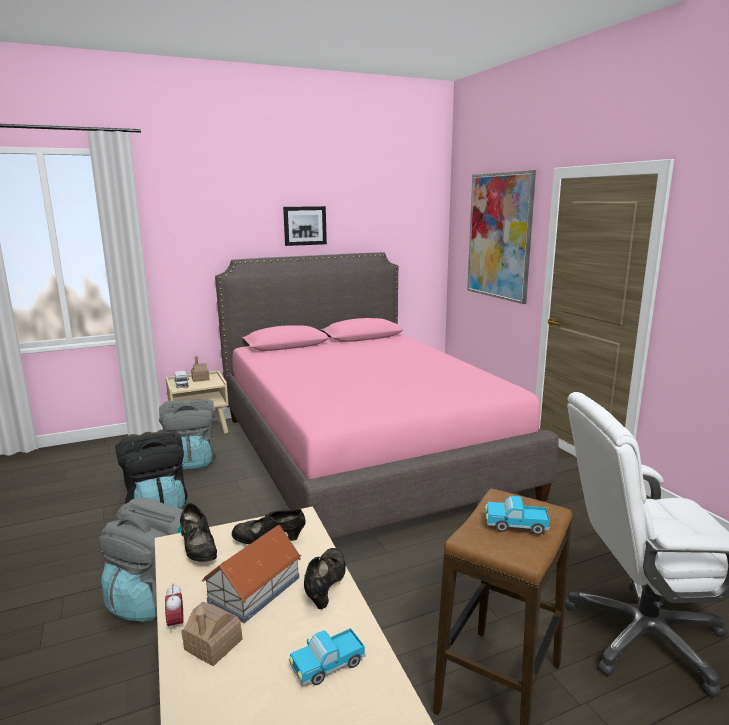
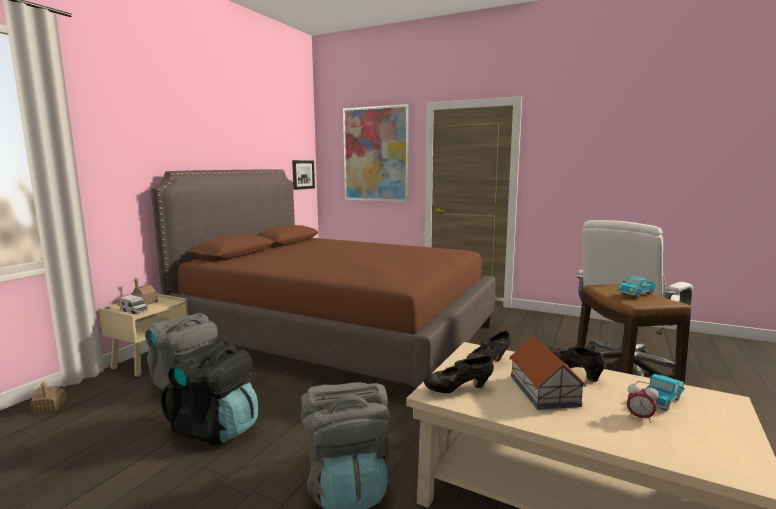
camera: 40 degrees left, 5 degrees down
(176, 624) = (551, 428): alarm clock -> alarm clock (639, 417)
(198, 550) = (458, 389): black shoe -> black shoe turned 150 degrees clockwise
(213, 645) = (596, 424): toy house -> toy house (49, 407)
(304, 225) = (222, 142): picture -> picture (302, 174)
(327, 666) = (661, 400): toy truck -> toy truck turned 150 degrees counterclockwise
(364, 453) = (338, 334): pink bed -> brown bed

